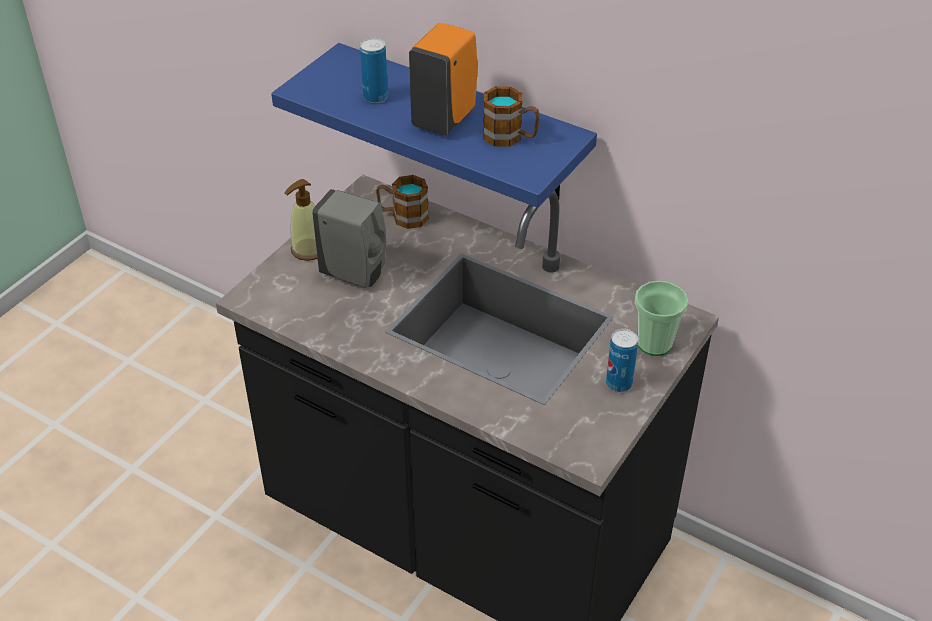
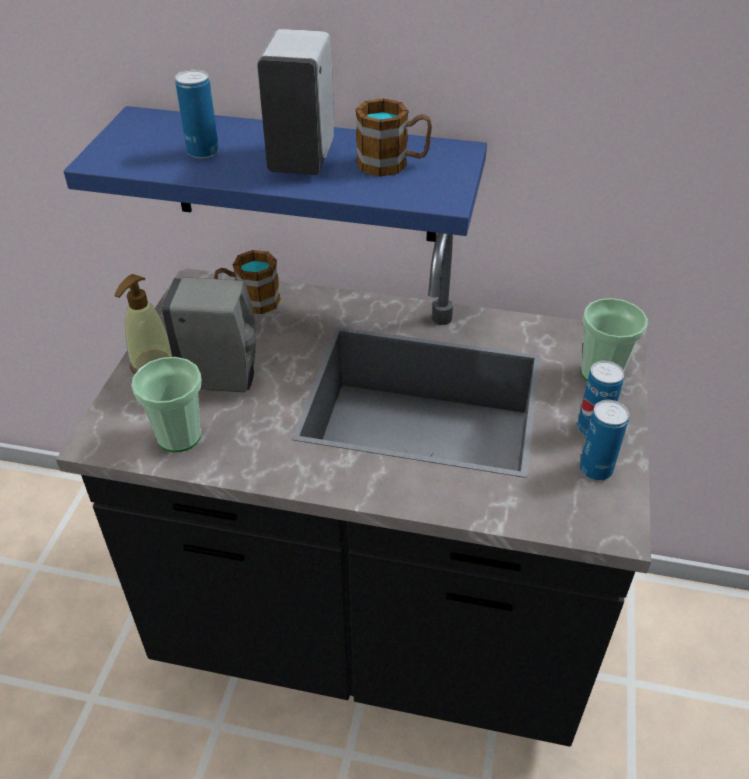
camera: 20 degrees left, 0 degrees up
(305, 309) = (179, 436): none -> cup
(445, 118) = (302, 158): orange soap dispenser -> white soap dispenser
(601, 413) = (595, 469): none -> can

